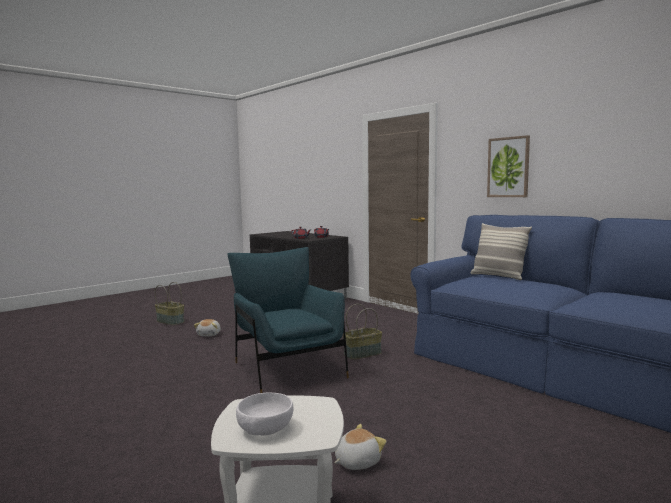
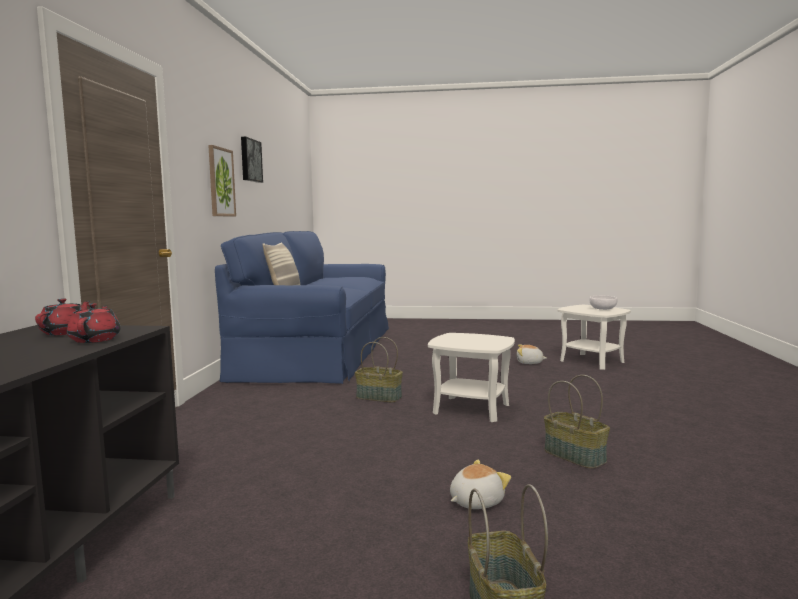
camera: 130 degrees left, 0 degrees up
(182, 363) = (575, 456): none -> basket
(288, 368) = (471, 409): blue armchair -> white side table
(584, 134) = (250, 160): none -> picture

